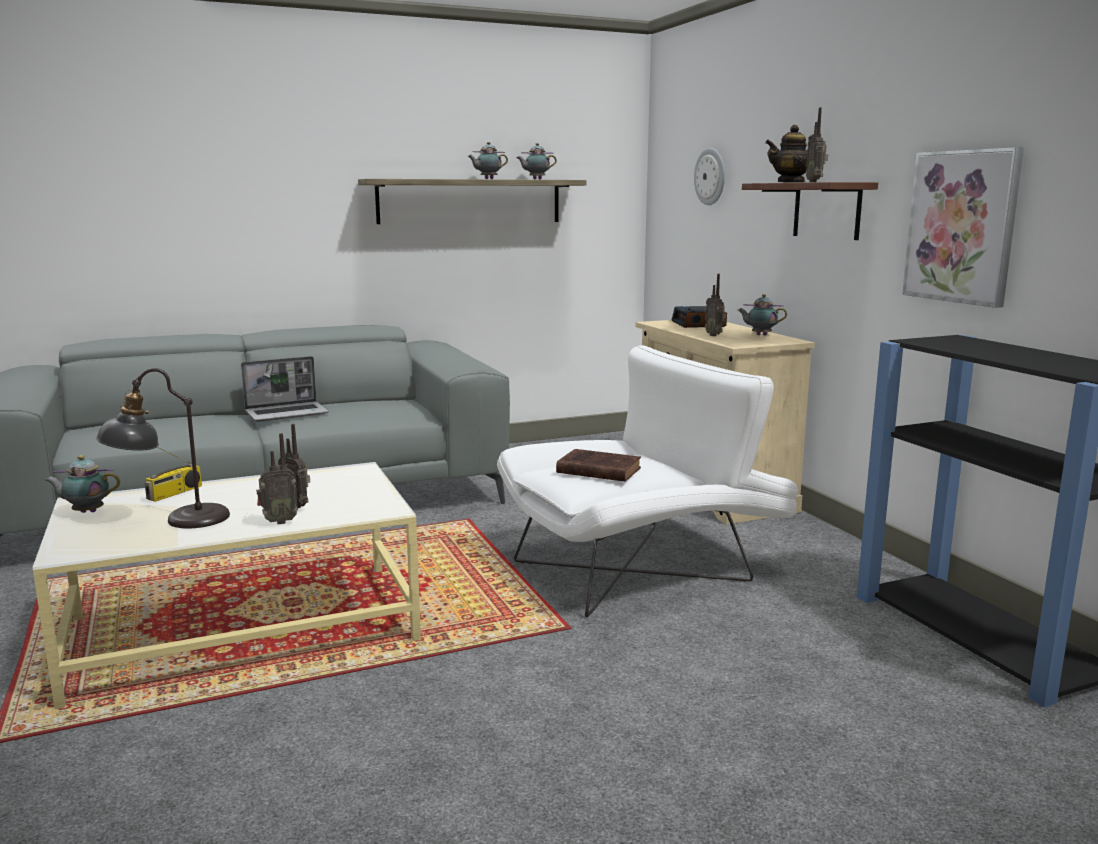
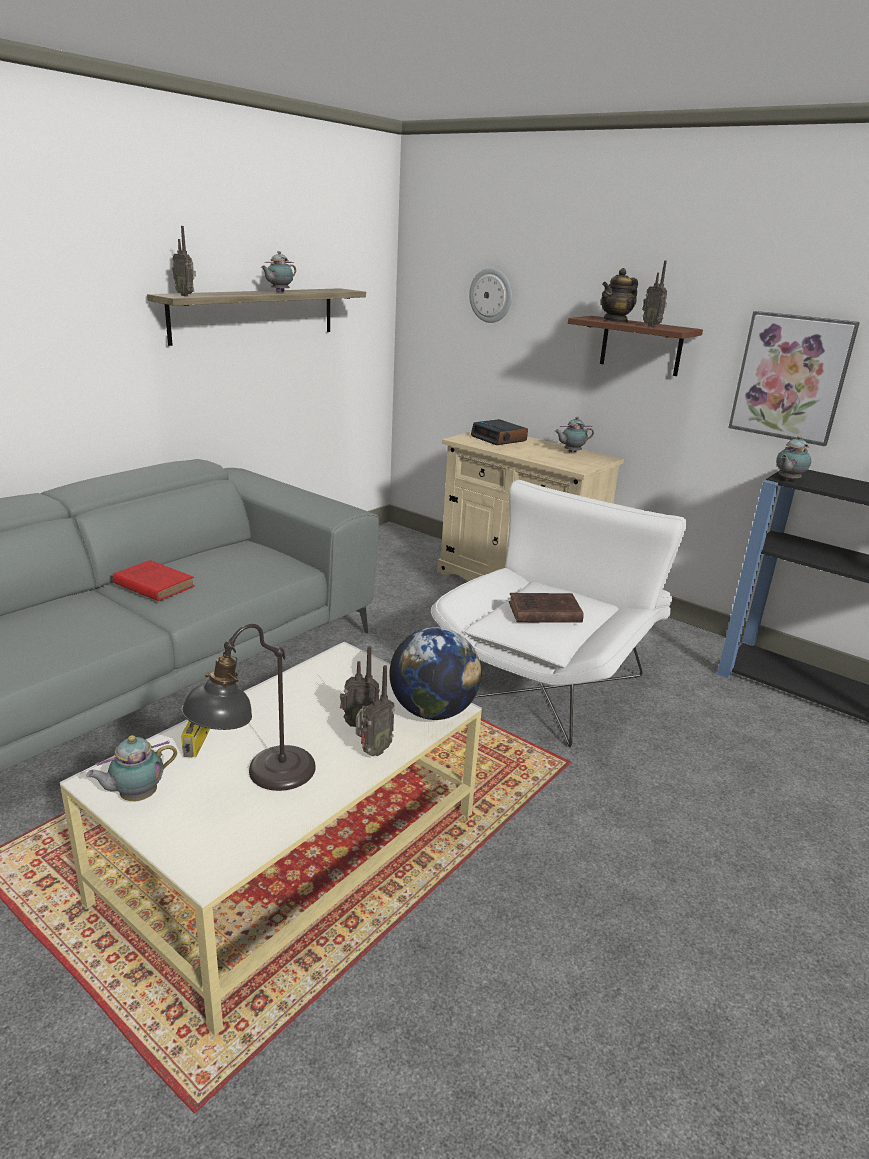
camera: 30 degrees left, 10 degrees up
(287, 413) = (152, 584): laptop -> red book
(369, 509) = (433, 711): none -> globe
(536, 179) = (319, 290): teapot -> teapot (787, 480)
(714, 335) = (539, 455): radio -> radio (186, 295)

